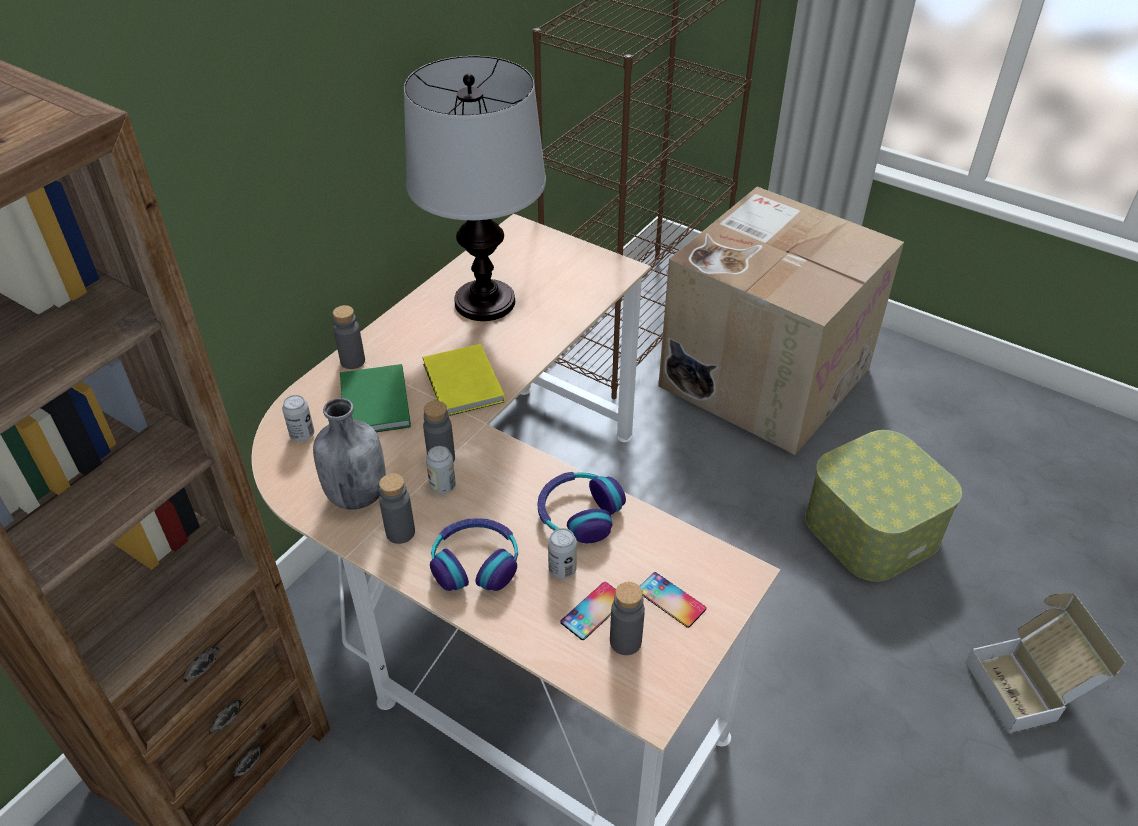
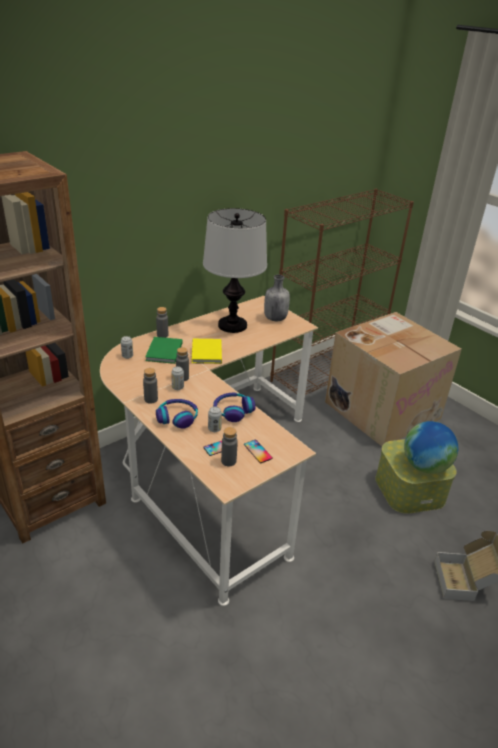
camera: 15 degrees right, 10 degrees down
(356, 494) = (139, 382): grey bottle -> grey bottle (275, 318)
(906, 490) = (425, 466): none -> globe

